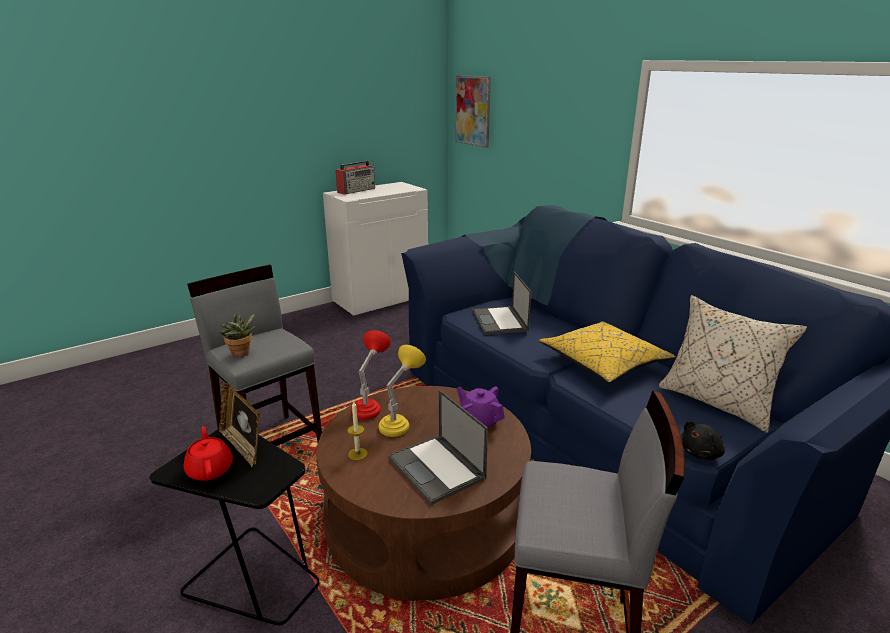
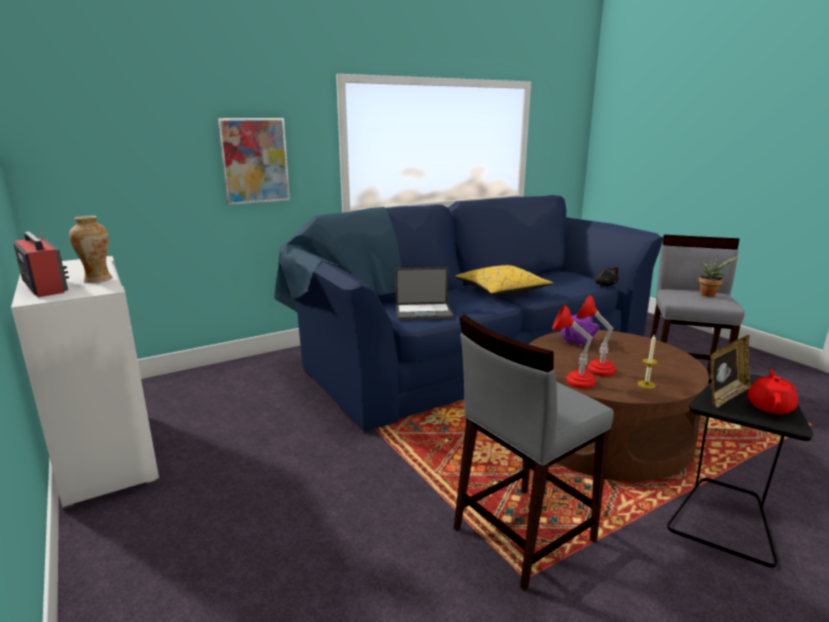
camera: 85 degrees left, 5 degrees down
(210, 469) = (770, 406): red teapot -> red teapot turned 135 degrees clockwise
(241, 354) = (571, 403): potted plant -> potted plant (709, 294)
(368, 195) = (98, 280): none -> vase
(400, 424) = (593, 368): yellow table lamp -> red table lamp
(437, 469) = (645, 357): laptop -> none
(473, 111) = (77, 138): picture -> picture (255, 161)
(717, 402) = (545, 276): beige pillow -> none

